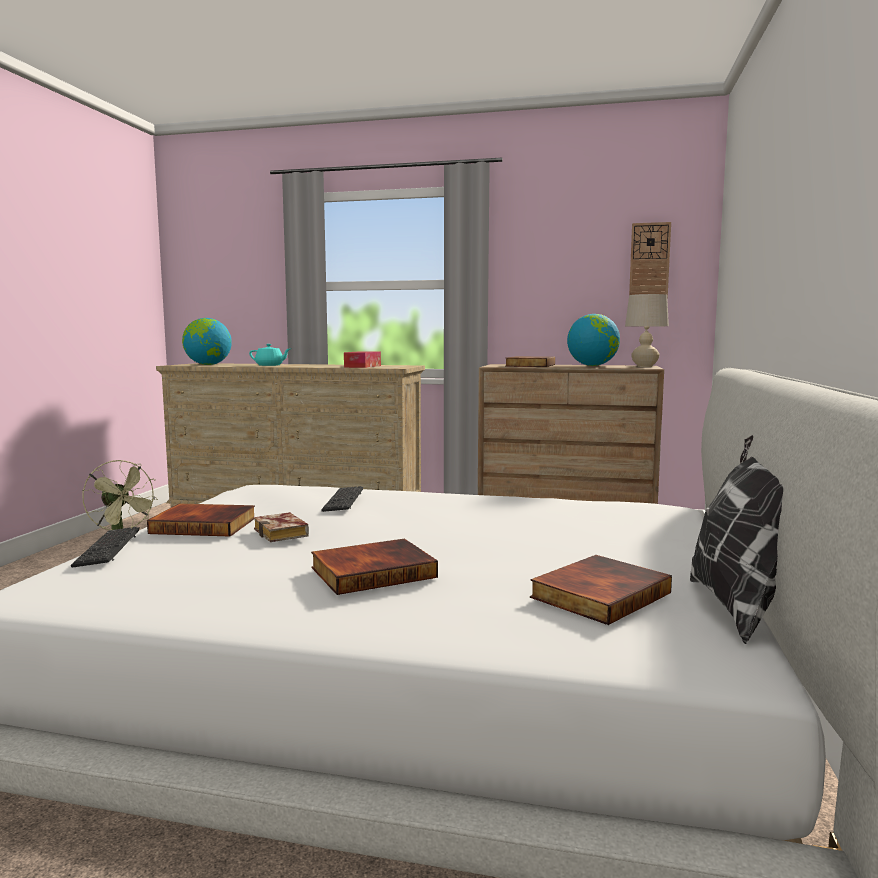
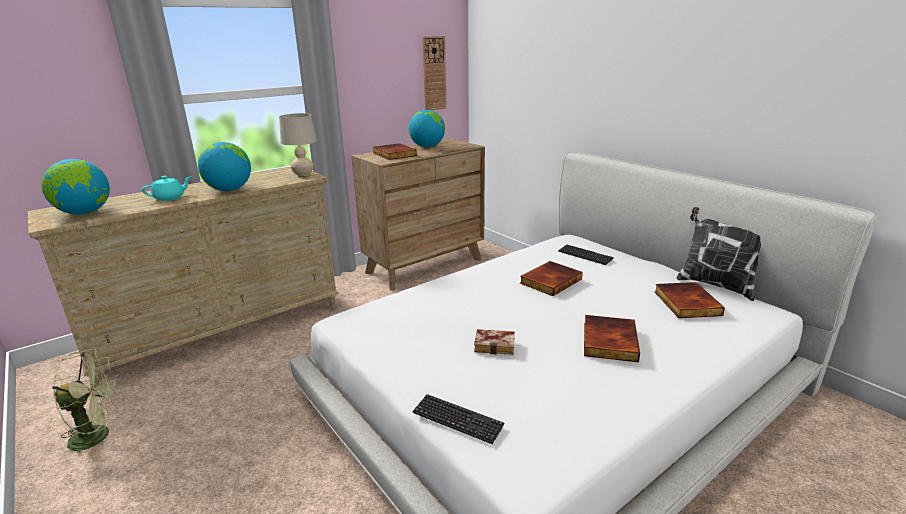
camera: 50 degrees left, 15 degrees up
(205, 525) = (439, 367): book -> book (550, 280)
(314, 366) = (229, 190): none -> globe
(343, 501) = (453, 304): keyboard -> keyboard (585, 255)
(362, 366) = (271, 180): tissue box -> none
(644, 366) = (457, 143): beige table lamp -> beige table lamp (303, 174)

